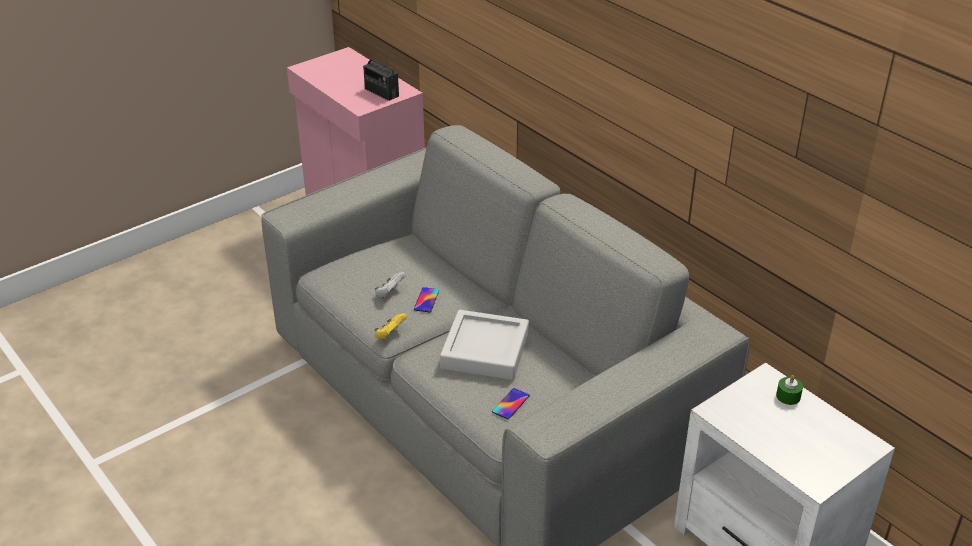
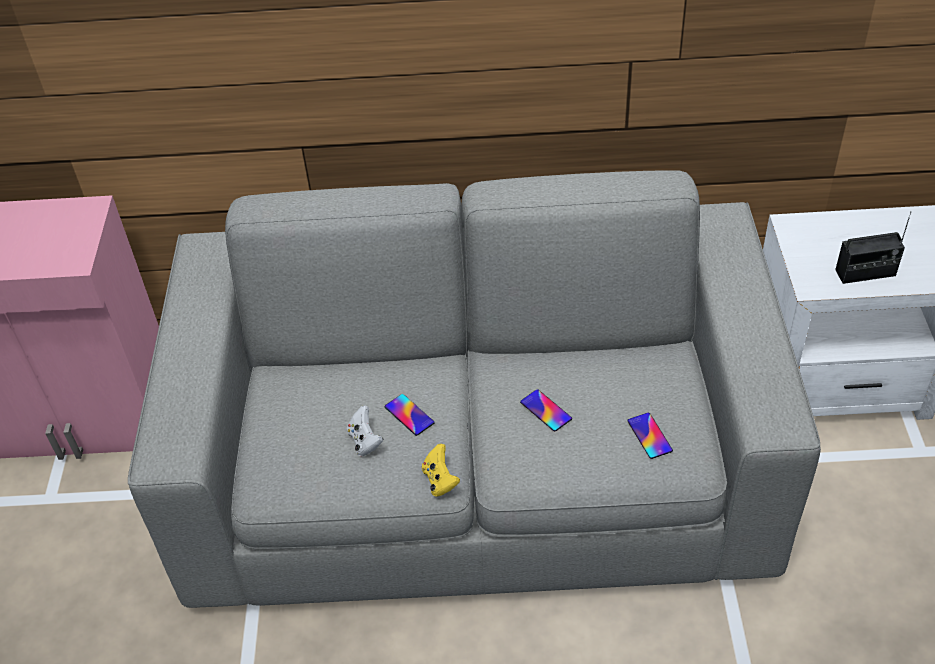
camera: 50 degrees left, 10 degrees up
(381, 92) = (64, 229): radio -> radio (865, 273)
(485, 351) = (546, 410): grey tray -> phone
(788, 396) = (828, 227): green candle -> none

